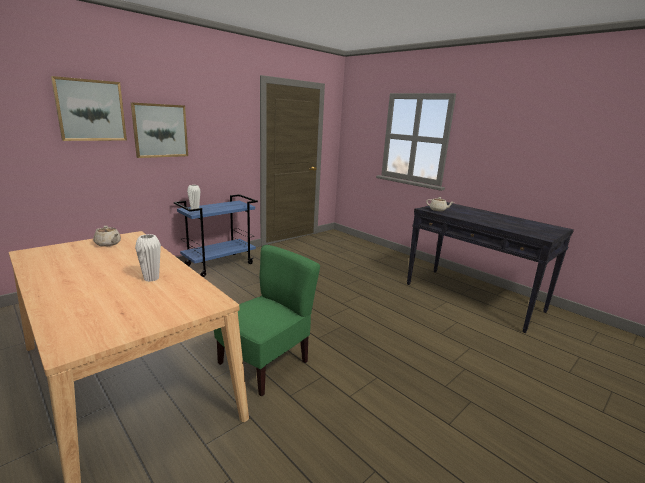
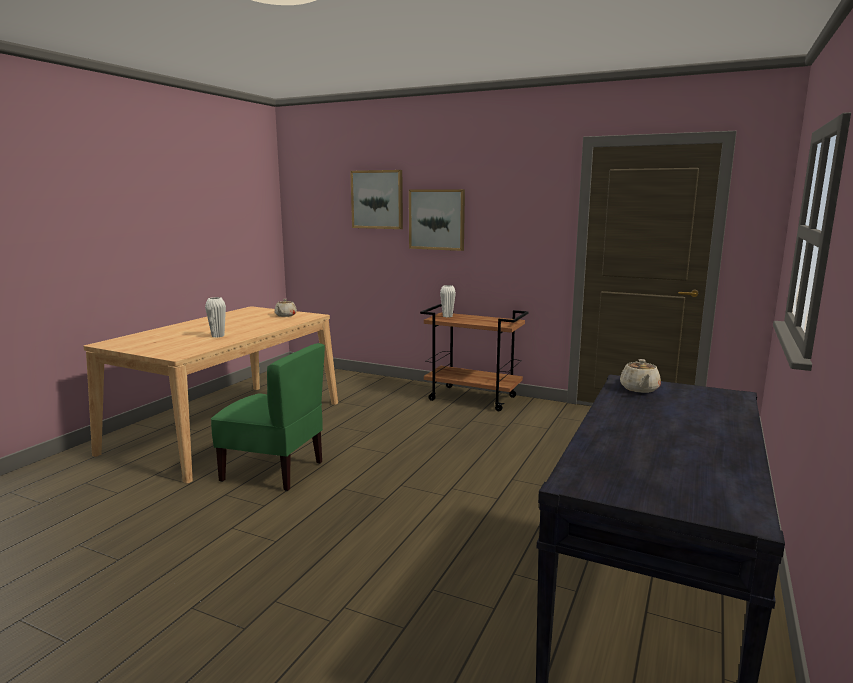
camera: 70 degrees right, 5 degrees down
(220, 264) = (473, 398): blue cart -> brown cart

